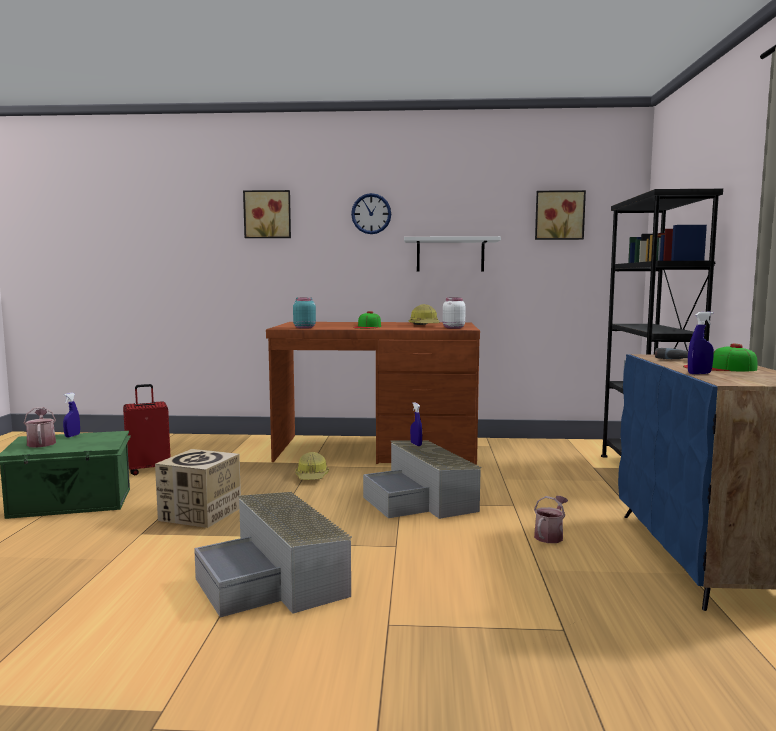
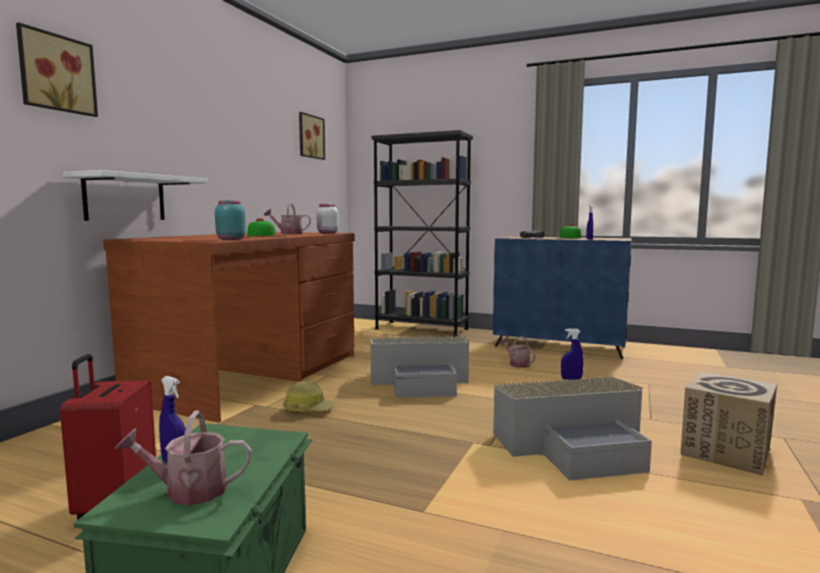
camera: 70 degrees left, 0 degrees up
(200, 514) = (378, 472): cardboard box -> cardboard box (726, 451)
(371, 213) = (182, 103): wall clock -> none
(416, 444) = (391, 338): blue spray bottle -> blue spray bottle (571, 379)
(425, 326) = (288, 233): hard hat -> watering can
(450, 255) = (249, 163): white shelf -> white shelf (125, 198)

